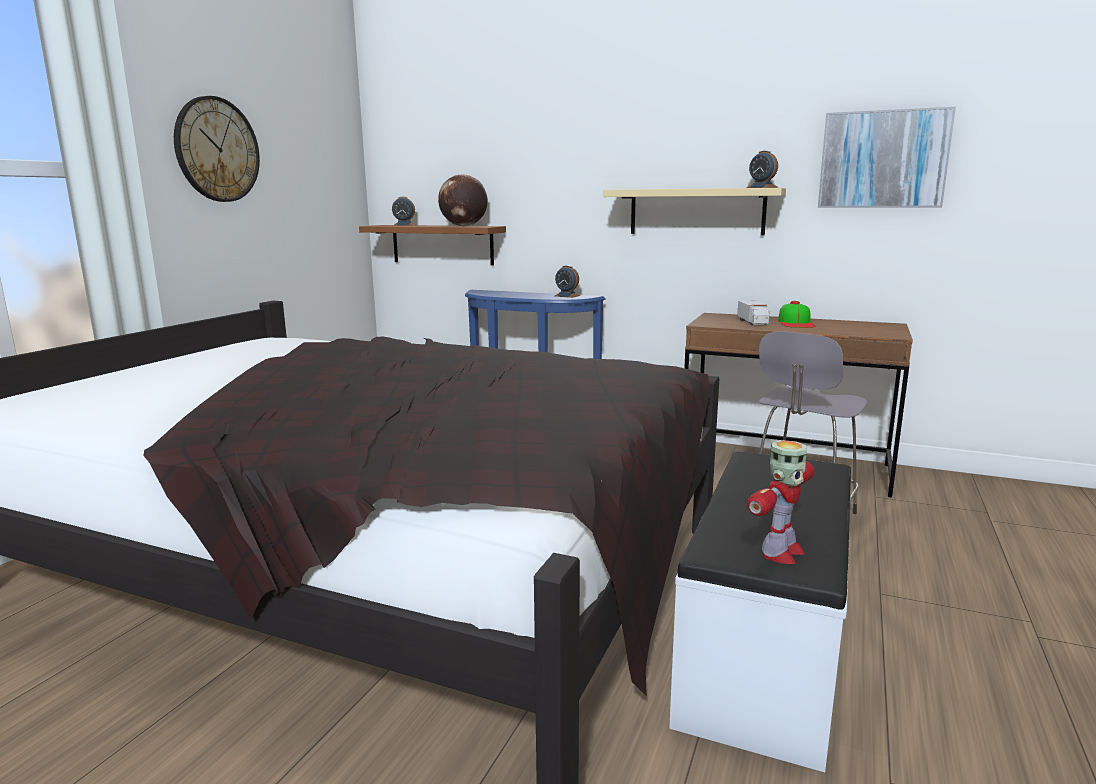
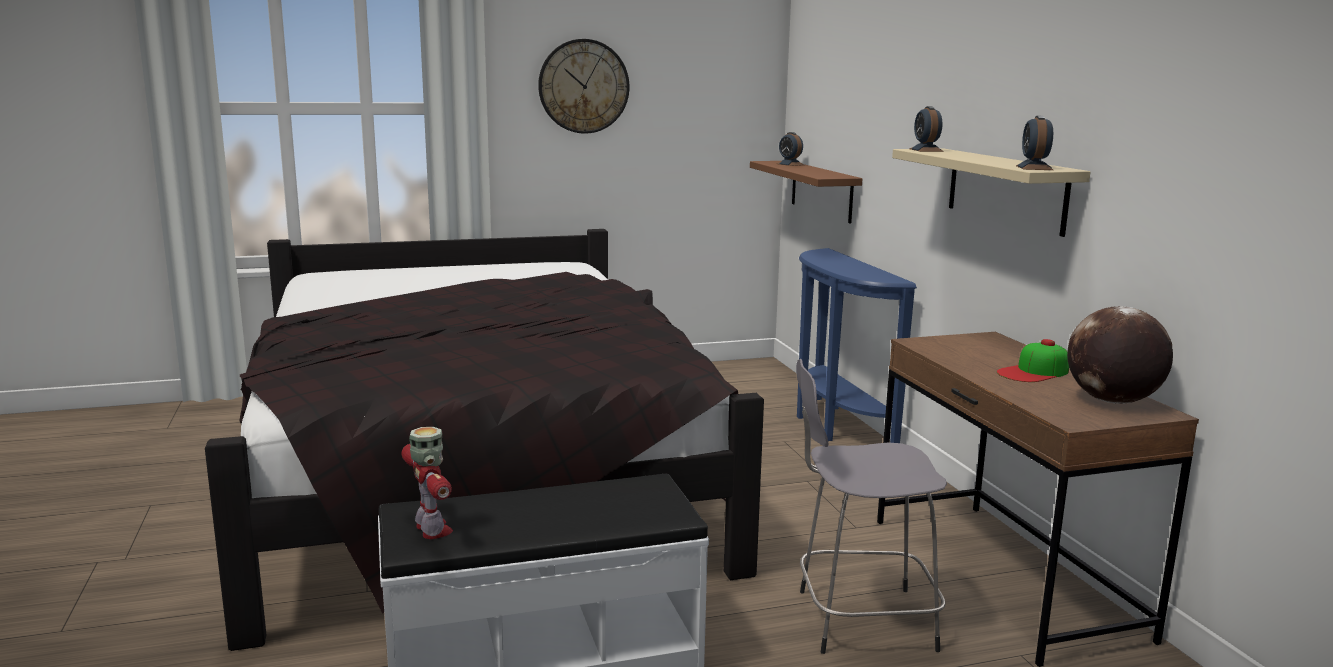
camera: 50 degrees right, 0 degrees up
(463, 226) = (819, 173): globe -> globe (1111, 401)
(567, 296) = (875, 274): alarm clock -> alarm clock (926, 150)
(753, 322) = (982, 356): toy truck -> none
(780, 553) = (432, 530): toy robot -> toy robot turned 120 degrees counterclockwise
(883, 159) = (1199, 143): picture -> none

